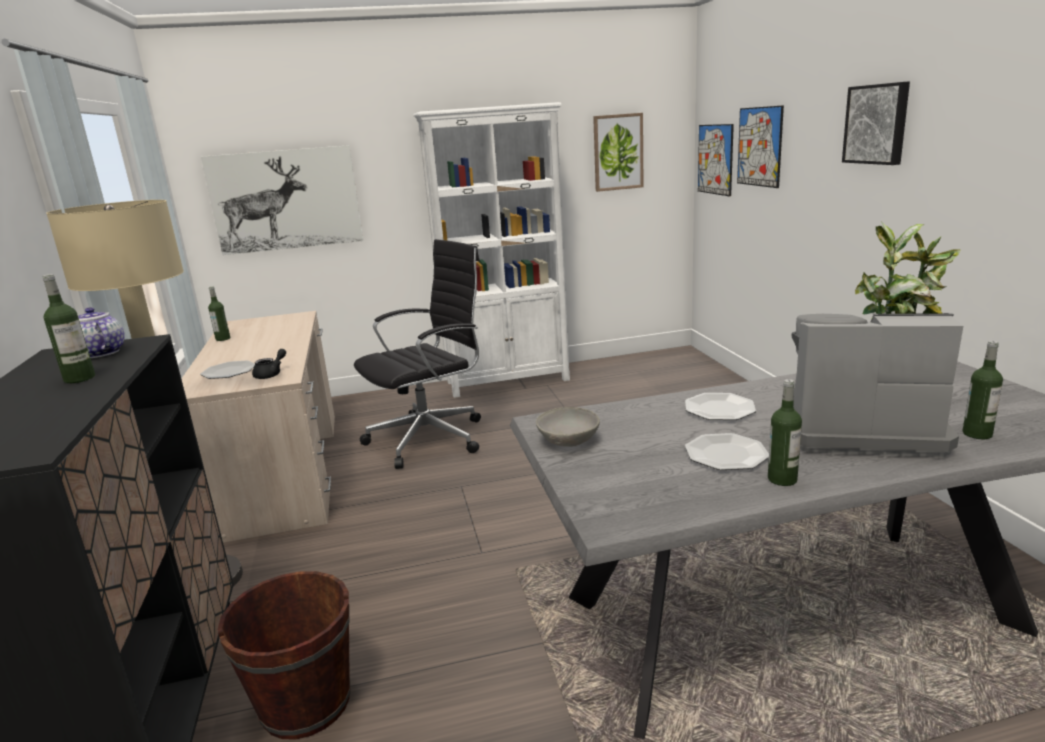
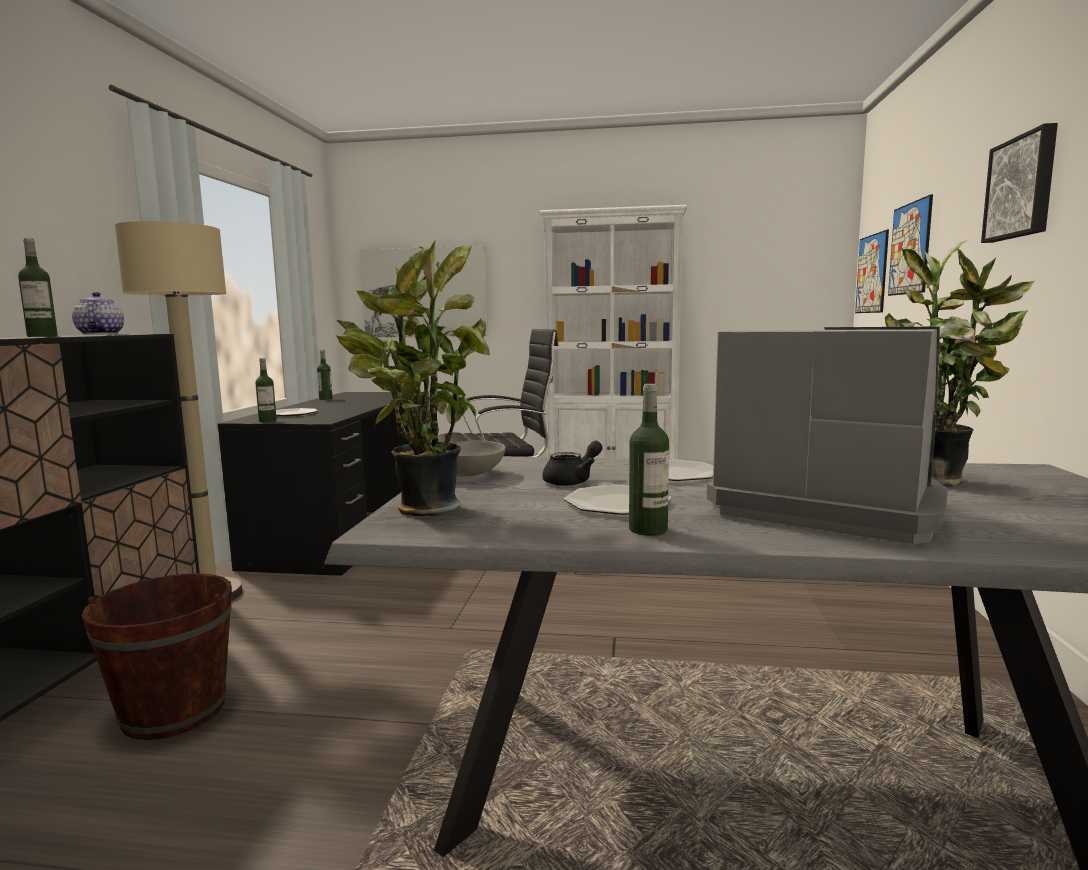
camera: 20 degrees right, 10 degrees down
(271, 374) = (319, 418): black teapot -> black teapot (573, 481)
(281, 469) = (348, 529): beige desk -> black desk
(596, 493) = (422, 508): none -> potted plant
(618, 152) = (761, 266): picture -> none
(977, 434) = (1007, 533): bottle -> bottle (267, 421)

